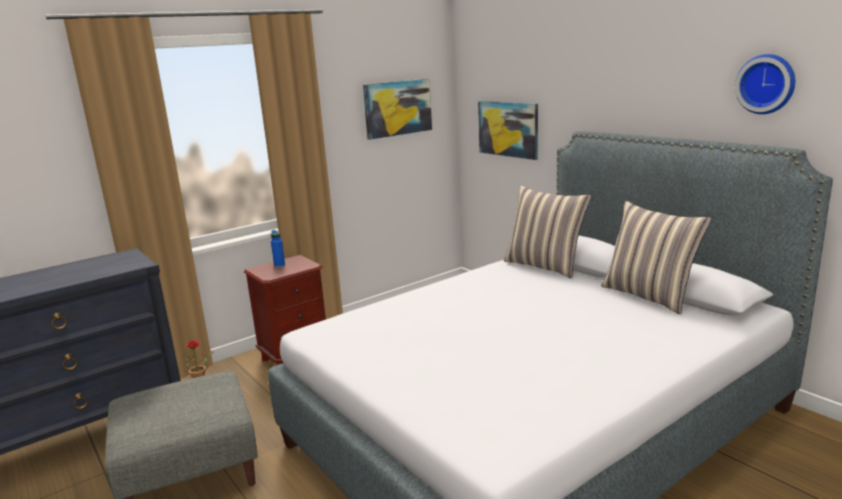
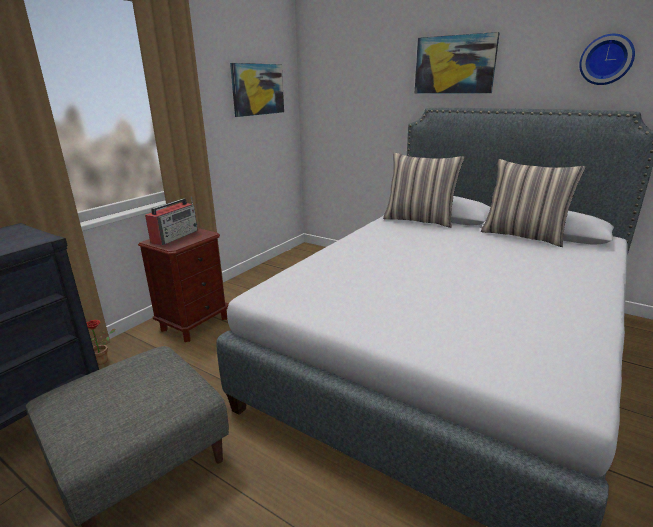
camera: 20 degrees left, 5 degrees up
(279, 265) = (175, 236): blue bottle -> radio
(508, 129) = (354, 110): picture -> picture (454, 65)

